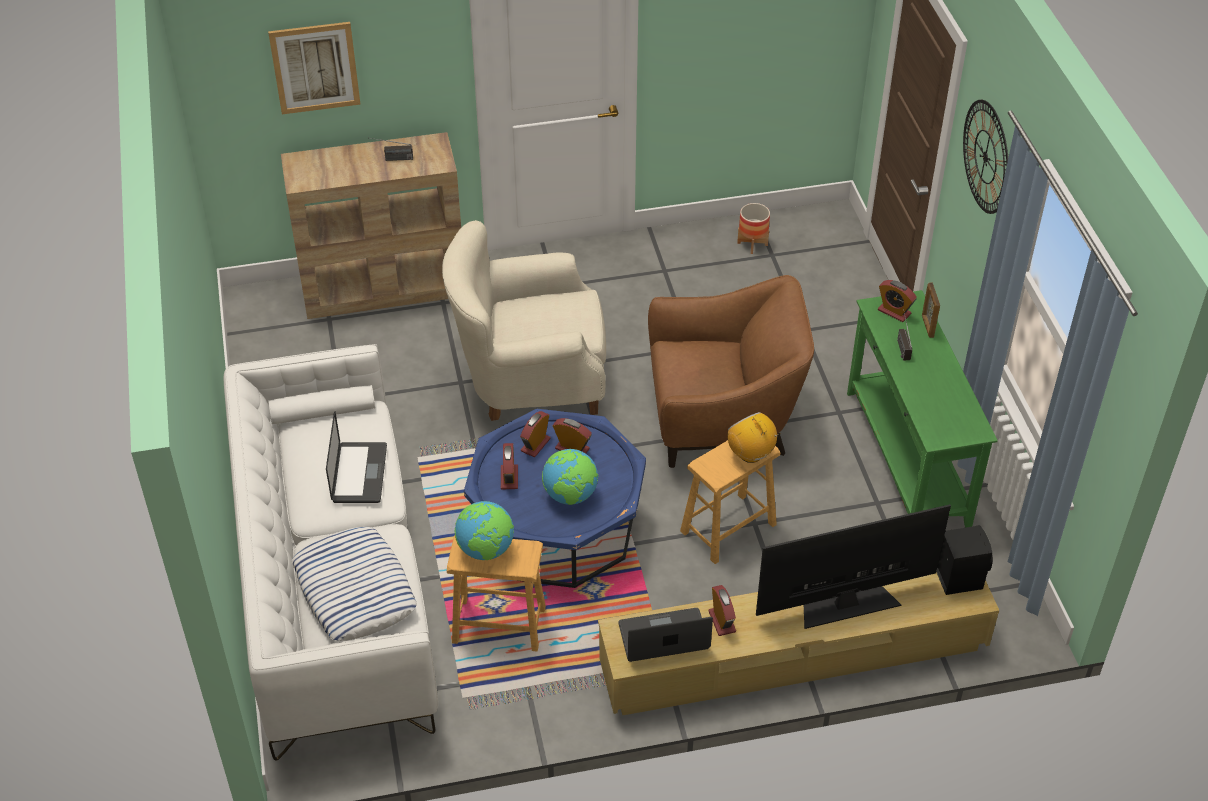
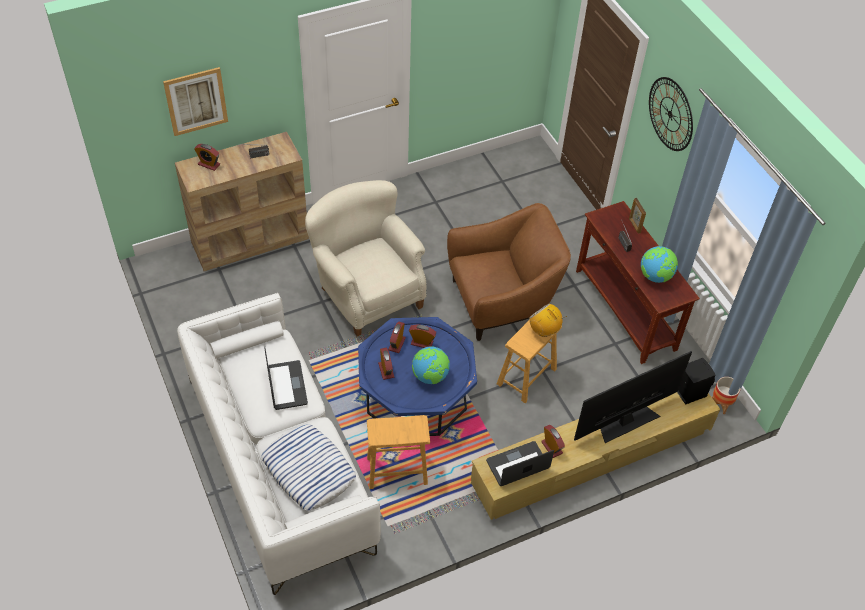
camera: 15 degrees left, 5 degrees up
(486, 550) = (391, 427): globe -> globe (655, 276)
(529, 379) = (368, 292): beige armchair -> beige armchair turned 75 degrees clockwise
(752, 244) = (487, 175): planter -> planter (721, 404)
(894, 312) = (611, 218): alarm clock -> alarm clock (209, 164)
(908, 458) = (626, 310): green console table -> brown console table

